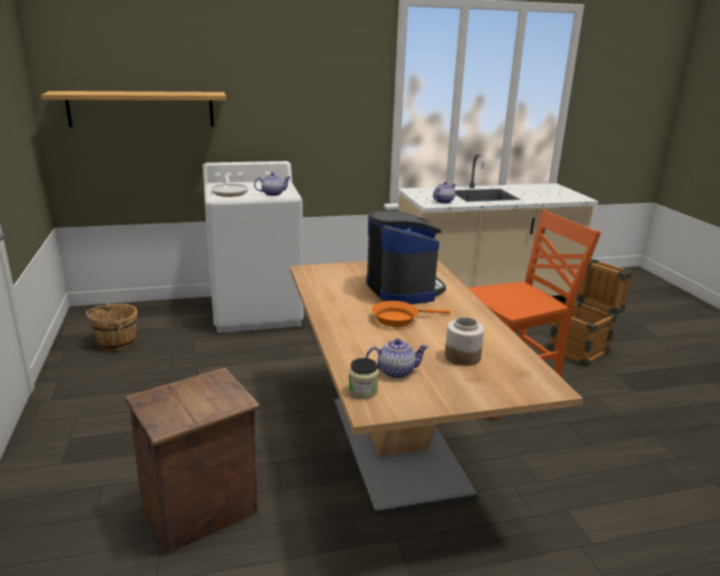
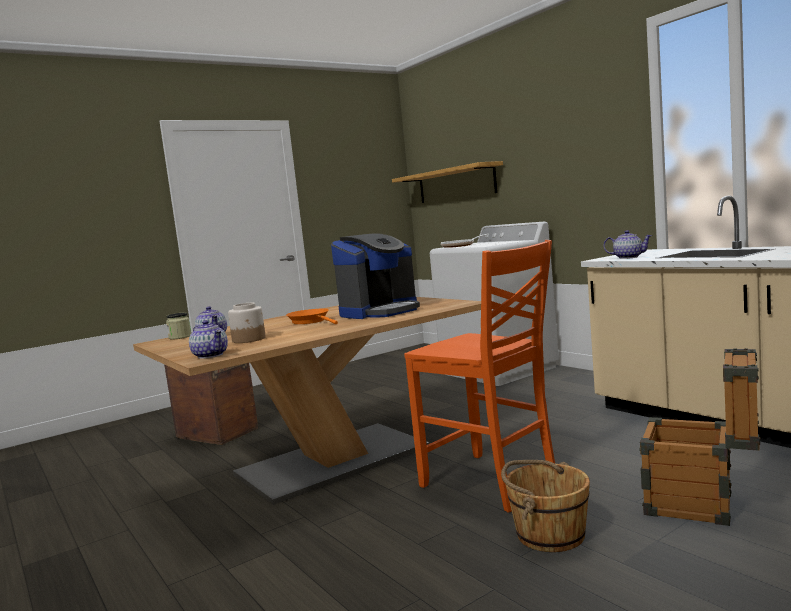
camera: 70 degrees right, 15 degrees down
(116, 342) = (392, 363): brown bucket -> brown bucket (549, 534)
(272, 194) = (477, 246): teapot -> teapot (210, 355)

